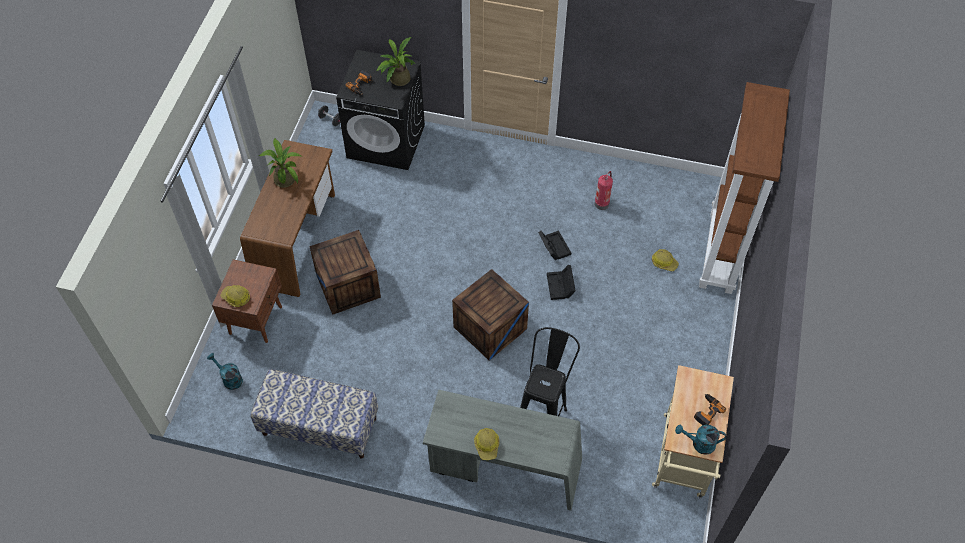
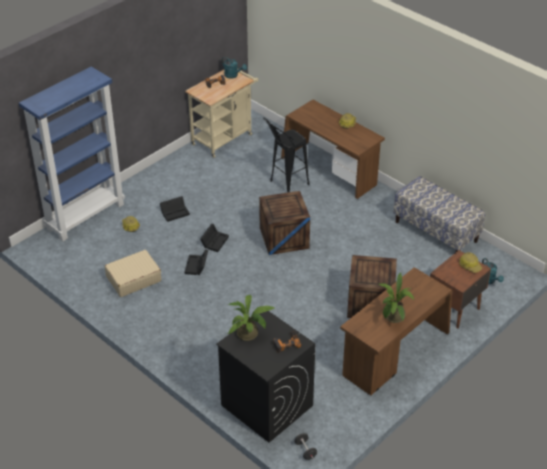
camera: 150 degrees left, 15 degrees down
(504, 468) = (330, 171): grey desk -> brown desk
(602, 203) = (133, 279): fire extinguisher -> beige suitcase
(634, 305) = (175, 212): none -> black storage box
(721, 252) = (85, 216): brown bookcase -> blue bookcase

